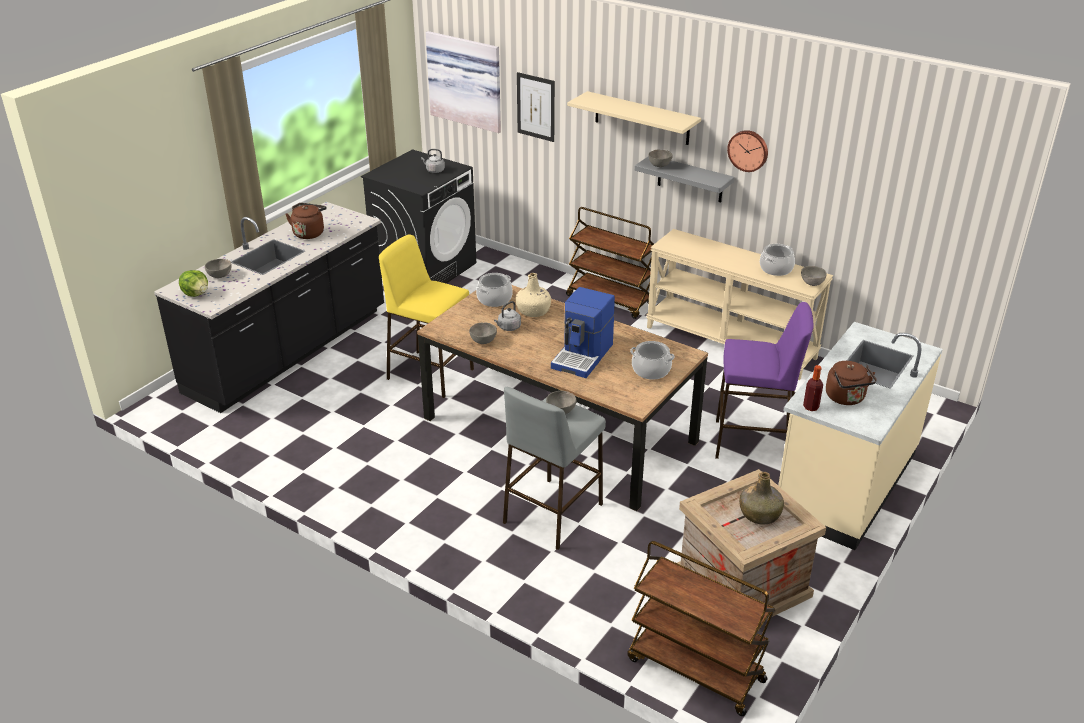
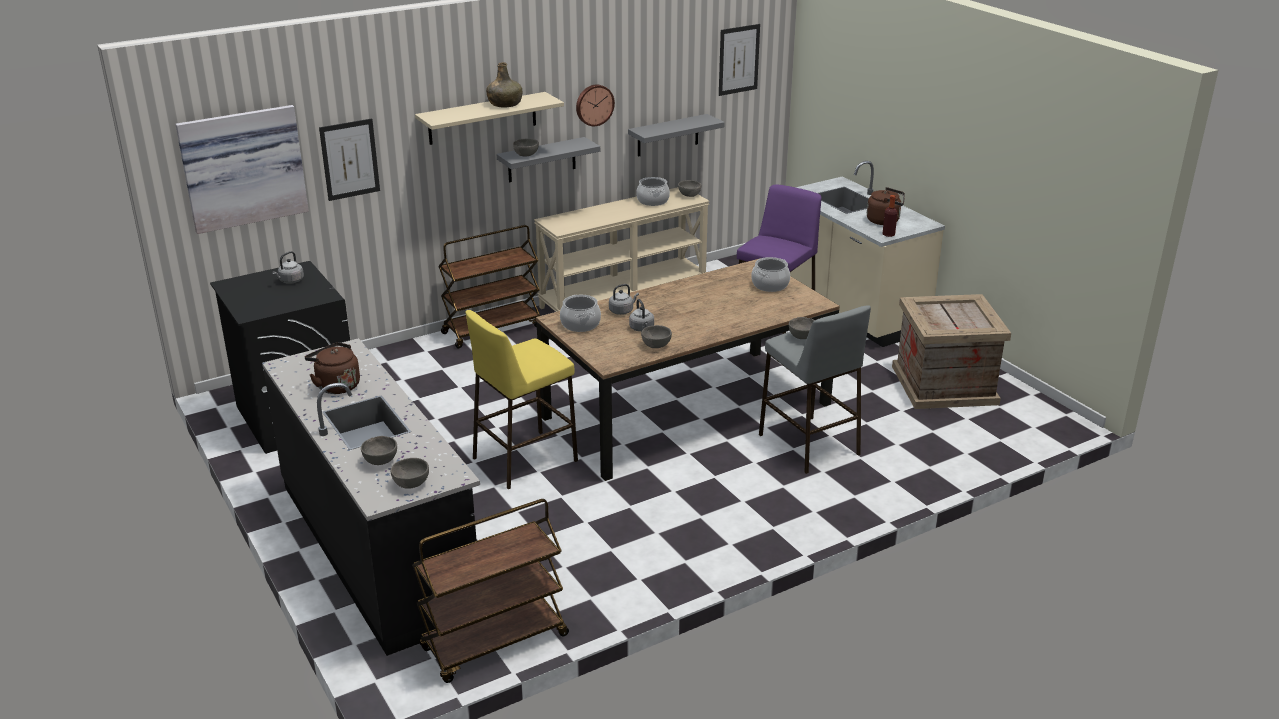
camera: 65 degrees left, 5 degrees down
(196, 294) = (410, 484): lettuce -> grey bowl
(533, 311) = (622, 311): beige bottle -> grey kettle
(583, 356) = (723, 307): coffee machine -> none
(694, 670) = (1030, 431): brown cart -> brown cart (494, 643)
(760, 514) = (952, 313): green bottle -> green bottle (505, 104)
(825, 216) = (668, 135): none -> grey shelf
(928, 172) = (738, 59): none -> picture

